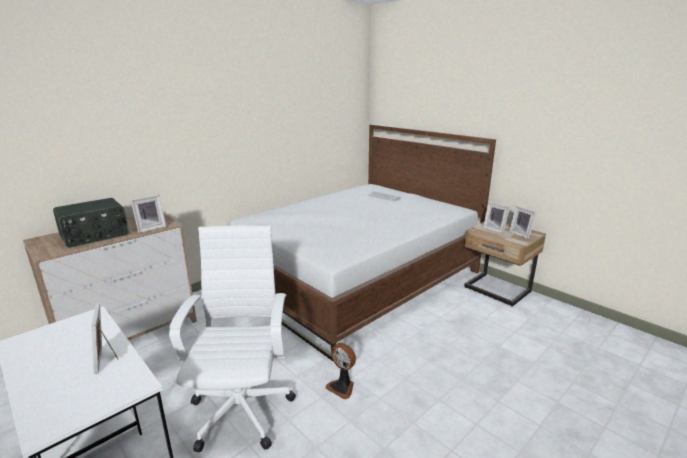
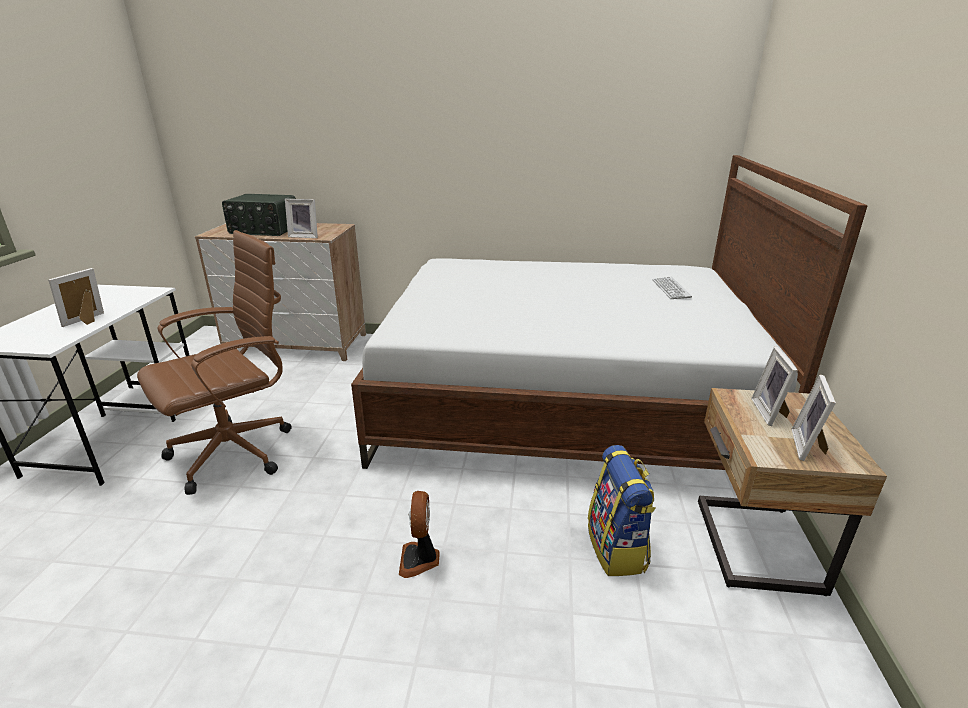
camera: 50 degrees right, 5 degrees up
(242, 408) = (238, 451): white office chair -> brown office chair
(342, 387) = (320, 497): fan -> fan (420, 559)
(473, 317) = (617, 549): none -> backpack

